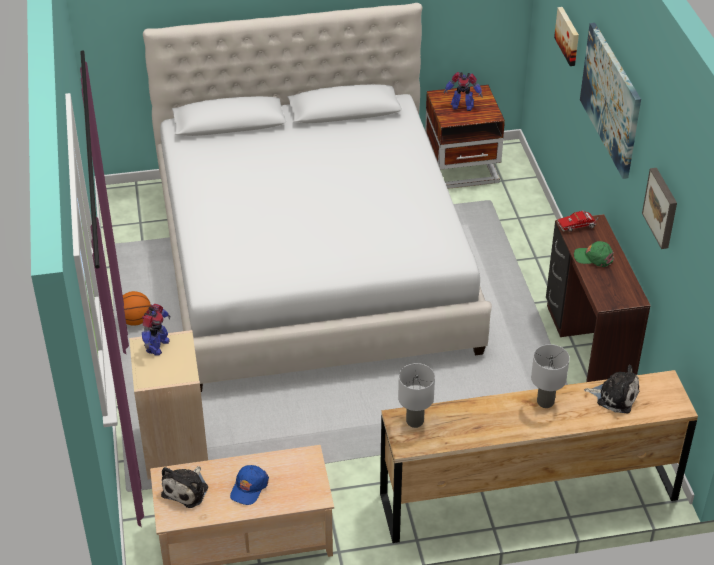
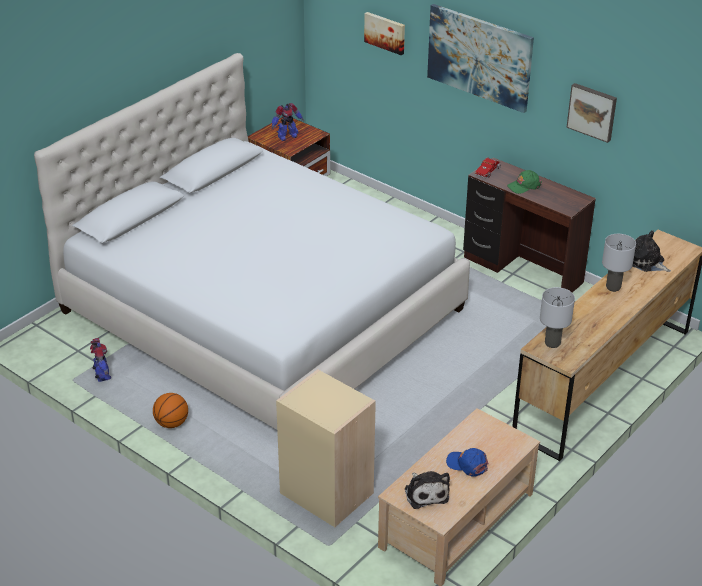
camera: 40 degrees left, 5 degrees down
(157, 346) = (307, 394): toy robot -> toy robot (102, 375)
(249, 488) = (467, 464): blue cap -> blue cap turned 135 degrees clockwise
(615, 396) = (646, 262): plush toy -> plush toy turned 120 degrees counterclockwise

